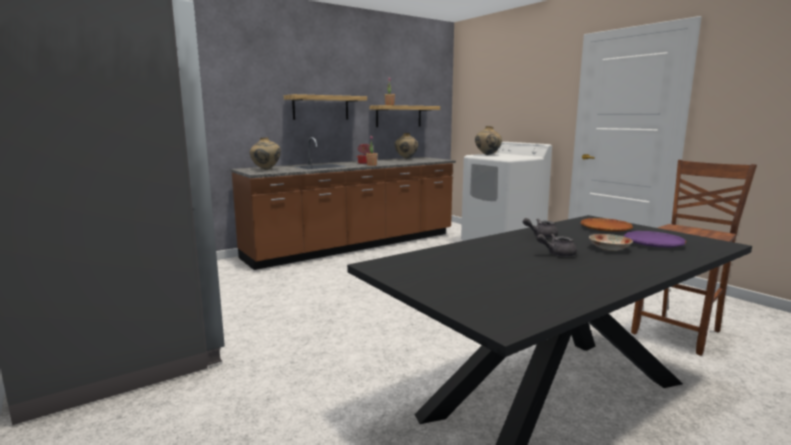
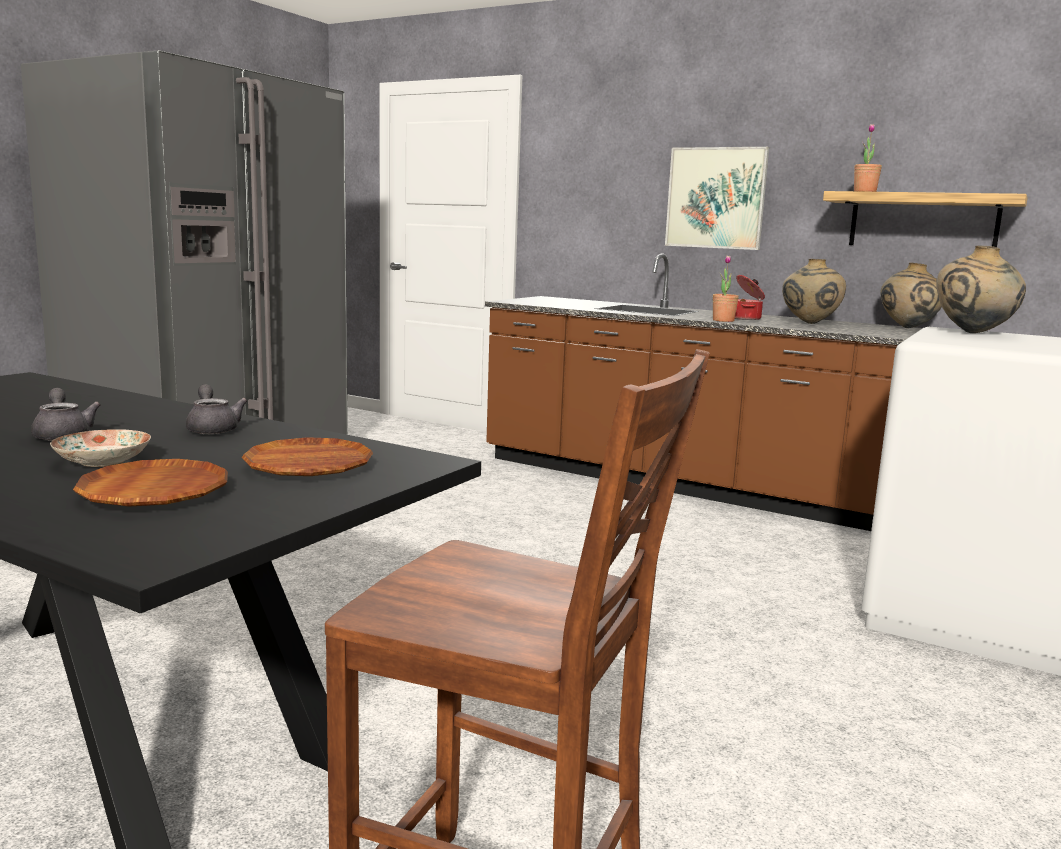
camera: 65 degrees right, 0 degrees up
(266, 169) = (555, 301): beige vase -> beige vase (809, 323)
(321, 108) = (716, 198): shelf -> picture
(653, 243) = (154, 493): purple plate -> brown plate

